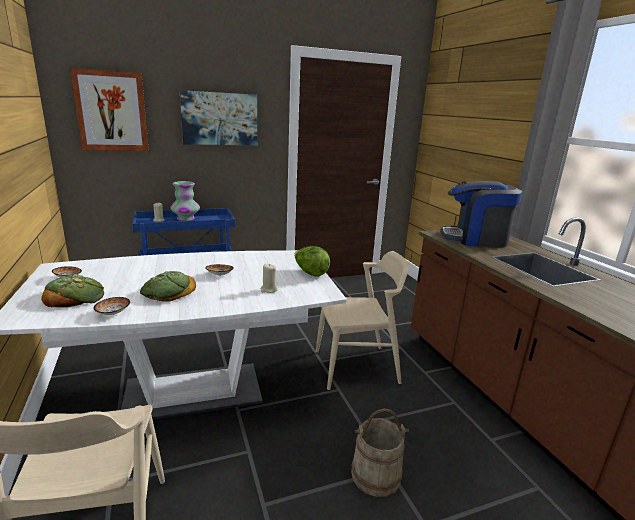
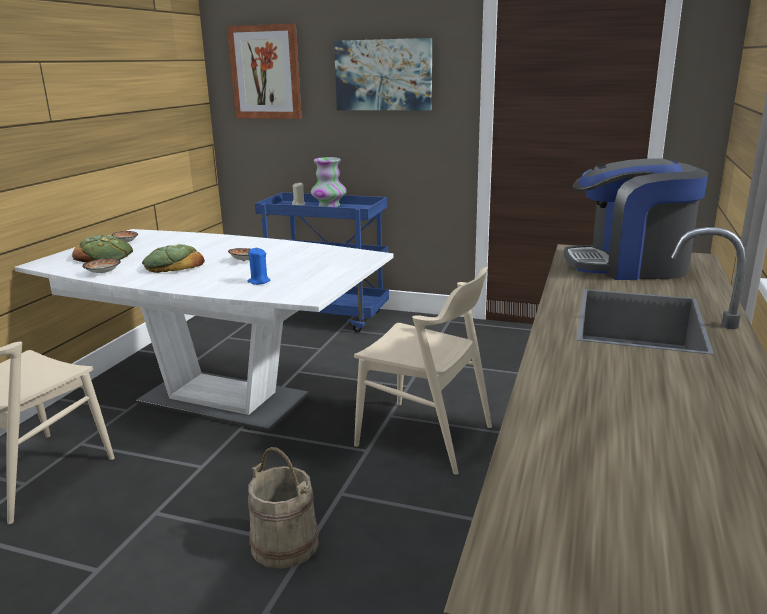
camera: 40 degrees right, 0 degrees up
(268, 290) = (259, 281): beige candle -> blue candle
(310, 273) = (337, 275): lettuce -> none
(475, 239) = (629, 266): coffee machine -> coffee machine turned 45 degrees counterclockwise

